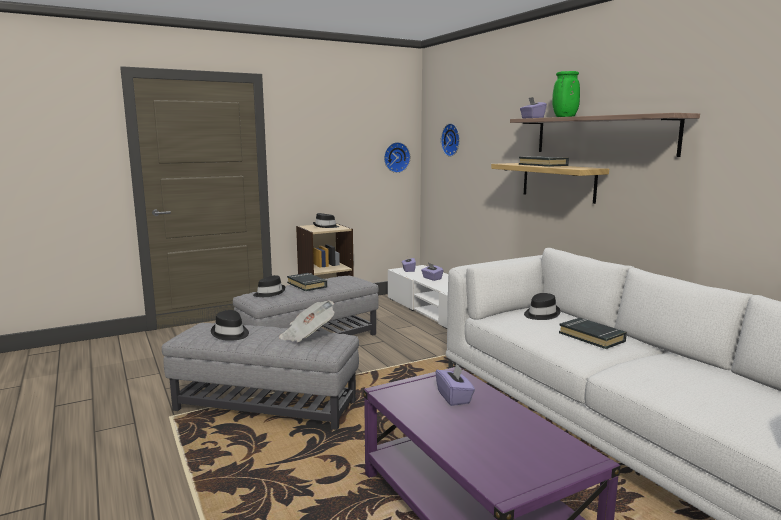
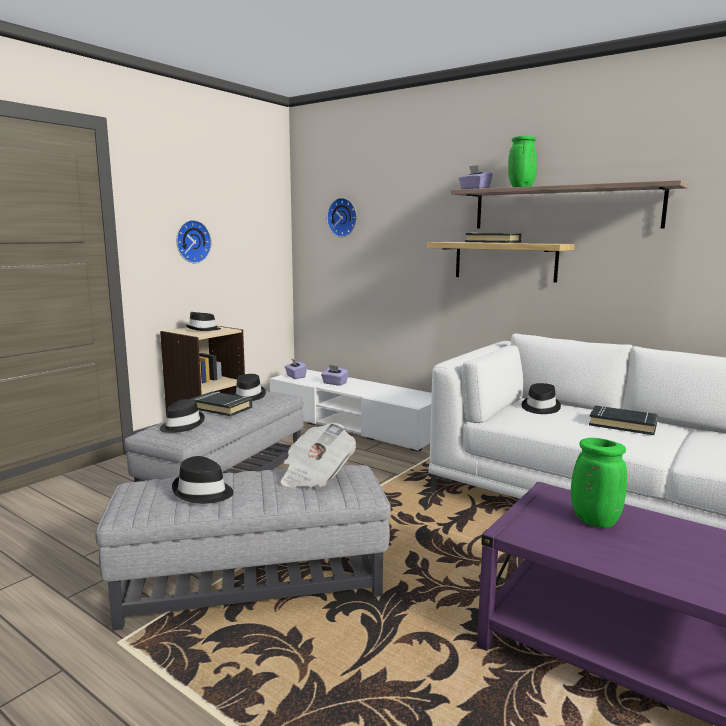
camera: 25 degrees left, 0 degrees up
(335, 279) = (248, 396): none -> black hat
(396, 157) = (267, 239): wall clock -> wall clock (191, 241)
(454, 397) = (593, 521): purple tissue box -> green vase

